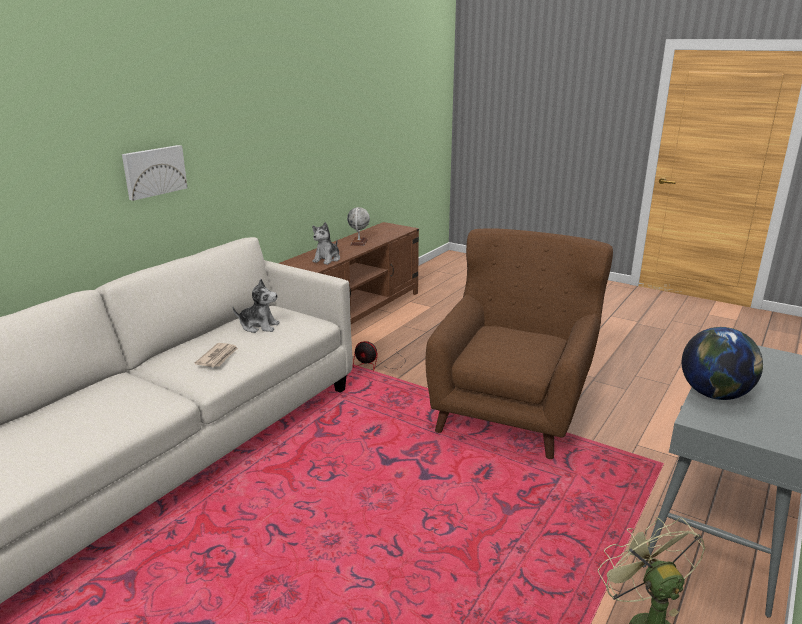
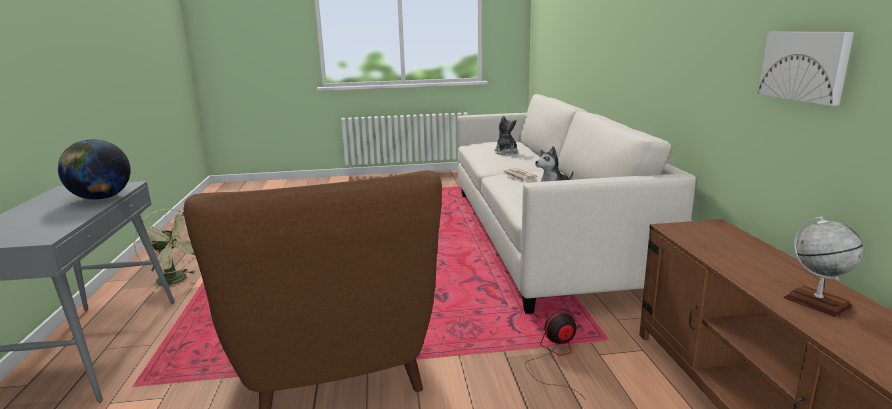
camera: 140 degrees right, 5 degrees down
(154, 171) = (657, 41): picture -> picture (805, 66)
(327, 259) = (715, 249): plush toy -> plush toy (506, 152)

